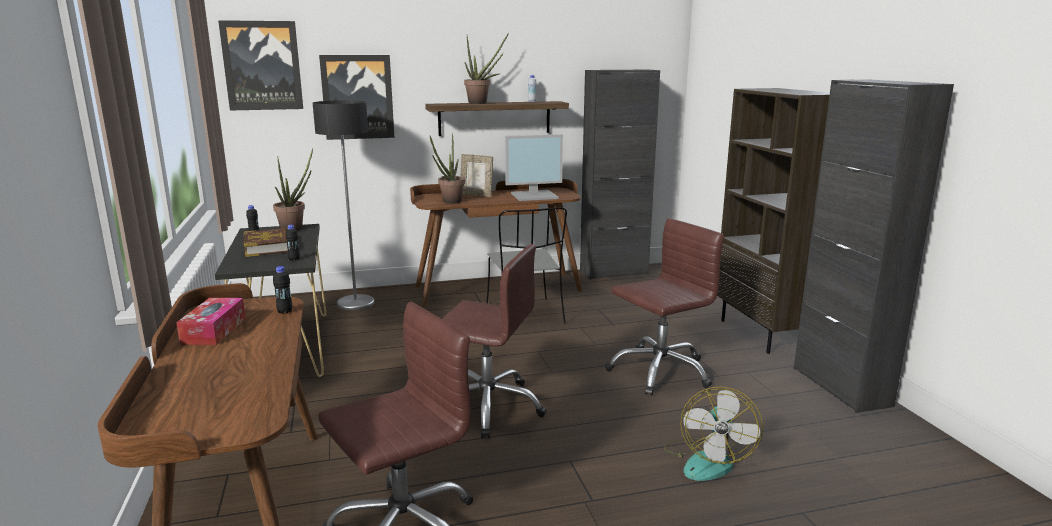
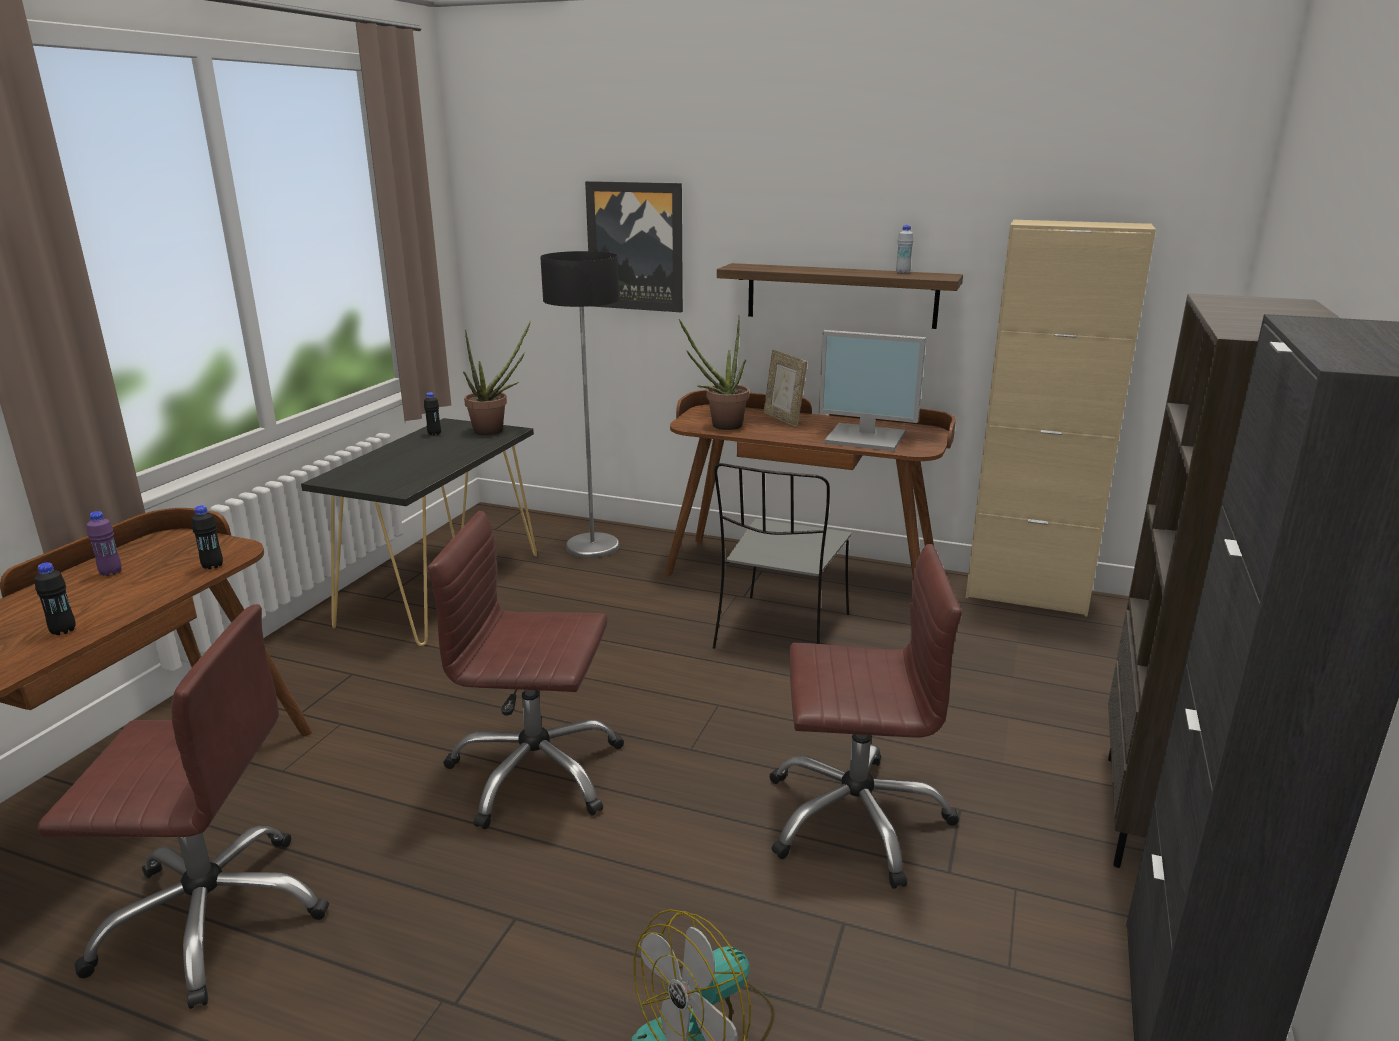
camera: 35 degrees right, 5 degrees up
(214, 331) = (111, 573): tissue box -> purple bottle
(262, 66) = (518, 195): picture -> none
(268, 247) = (417, 454): book -> none
(294, 259) = (407, 481): black bottle -> black bottle (63, 631)
(482, 103) = (812, 269): potted plant -> none
(488, 406) = (535, 772): brown office chair -> brown office chair turned 135 degrees clockwise
(614, 272) = (1026, 595): black cabinet -> beige cabinet

